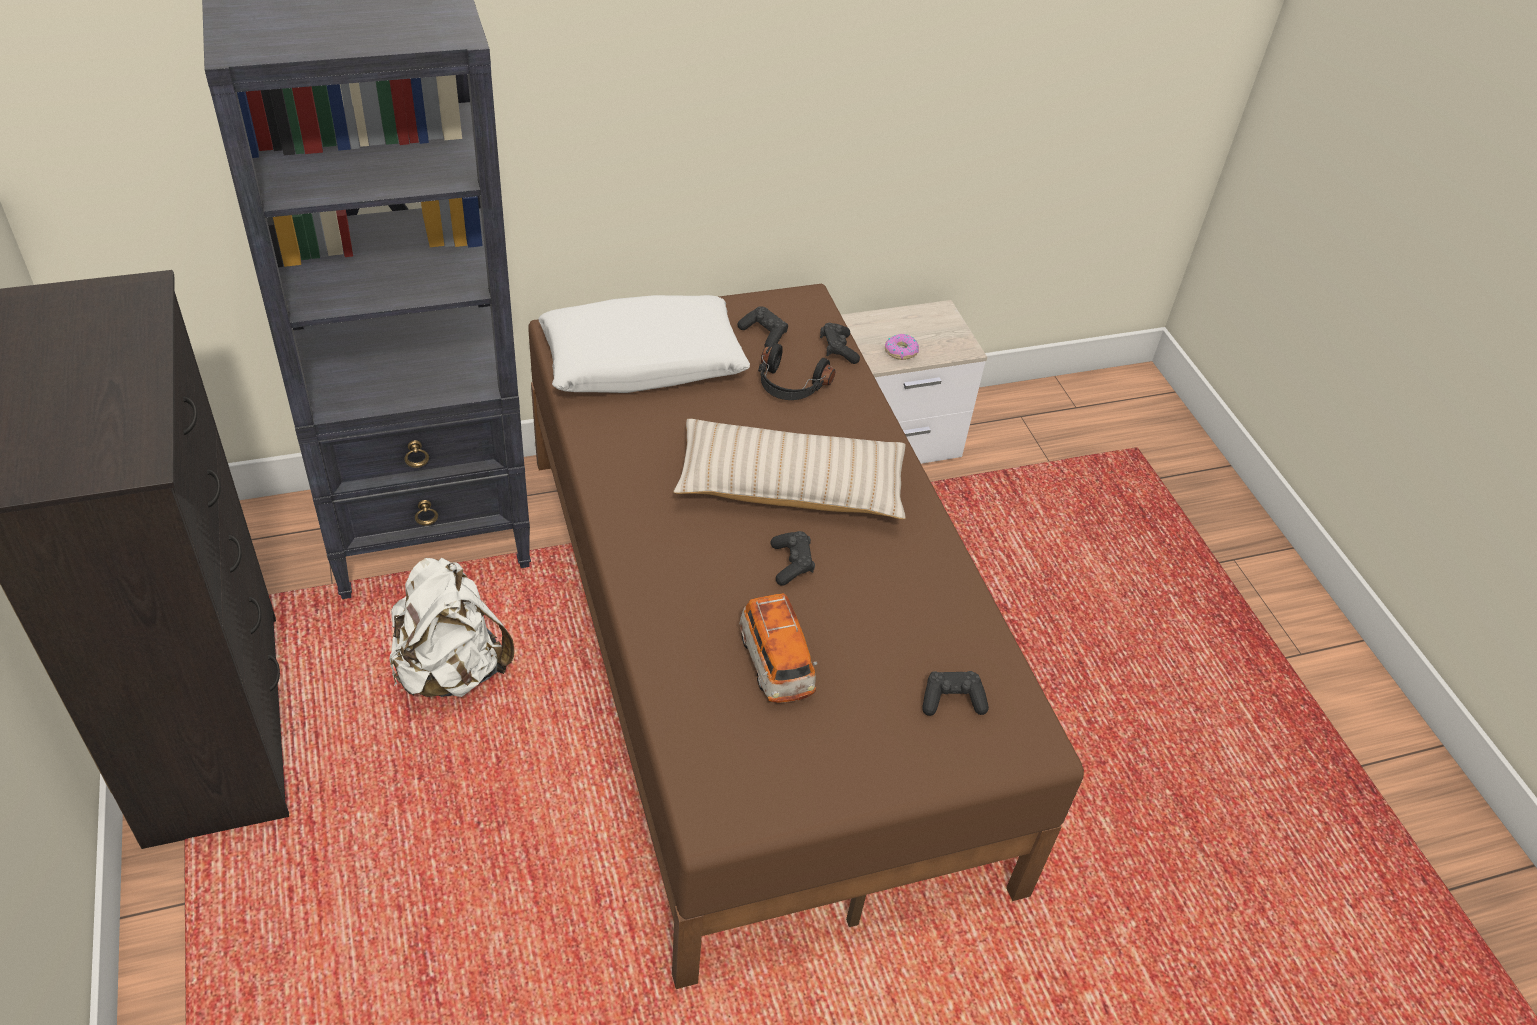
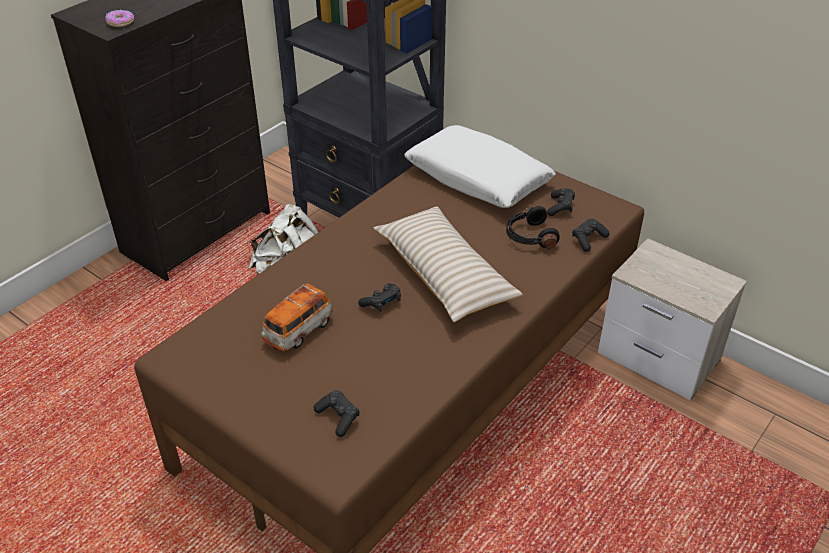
camera: 60 degrees right, 5 degrees down
(901, 351) = (660, 281): donut -> donut (120, 22)

